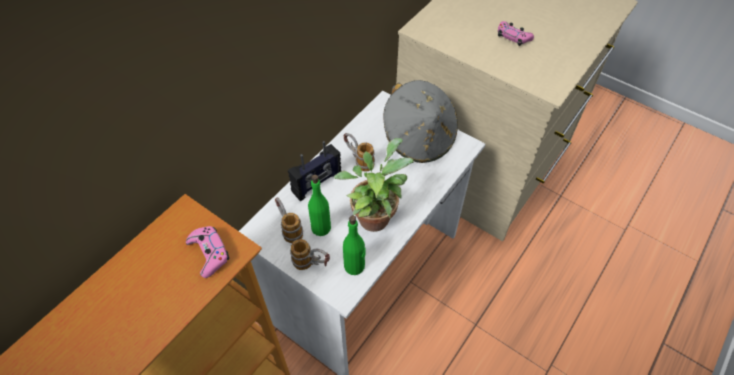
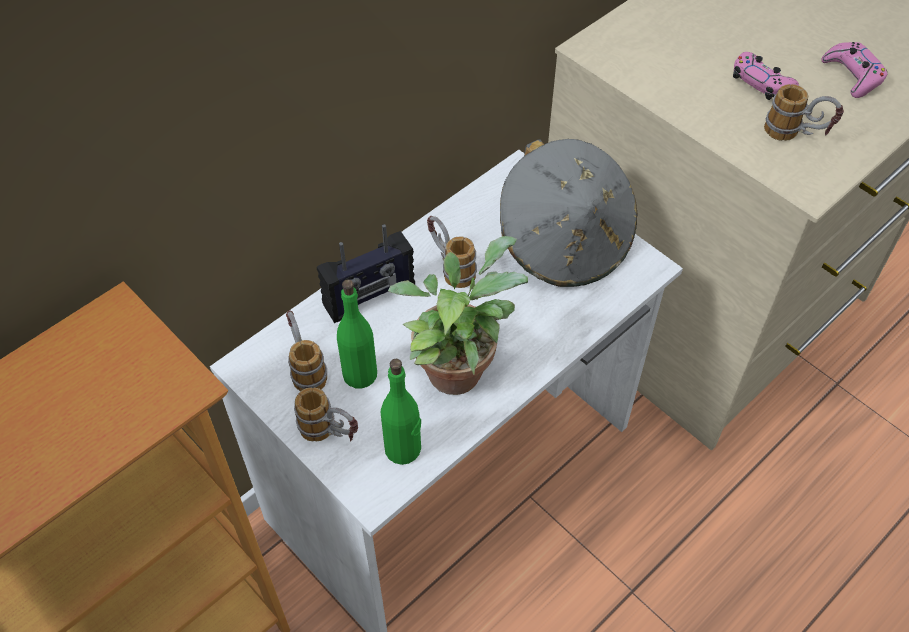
camera: 10 degrees right, 0 degrees up
(209, 253) = (140, 387): pink game controller -> pink game controller (852, 75)
(538, 63) = (796, 135): none -> mug

